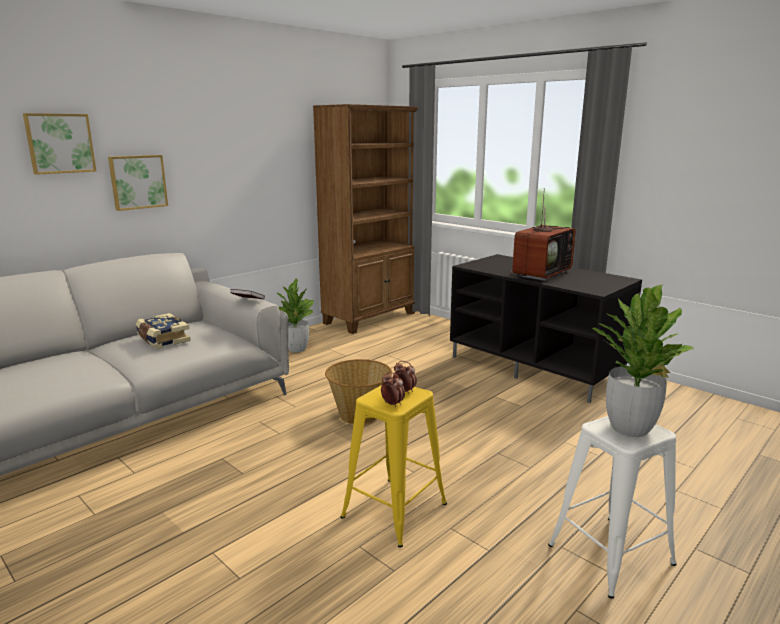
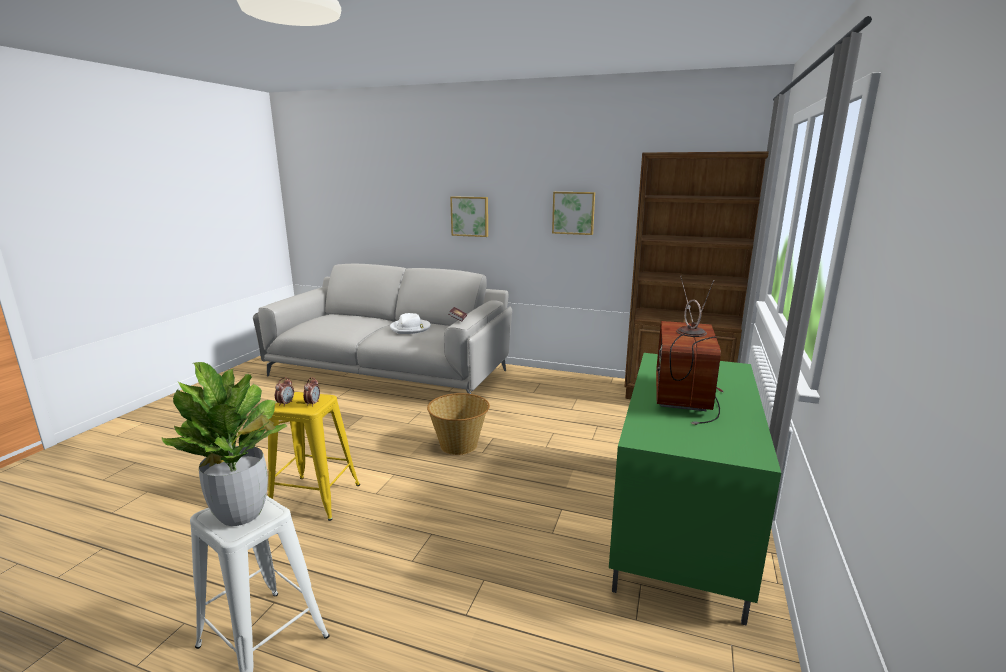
camera: 65 degrees right, 0 degrees up
(60, 143) = (424, 186): picture -> picture (573, 213)
(162, 340) = (410, 328): book -> white hat
(297, 349) = (559, 387): potted plant -> none
(536, 367) = (682, 528): black tv stand -> green tv stand
(541, 273) = (685, 397): television -> television turned 90 degrees clockwise

